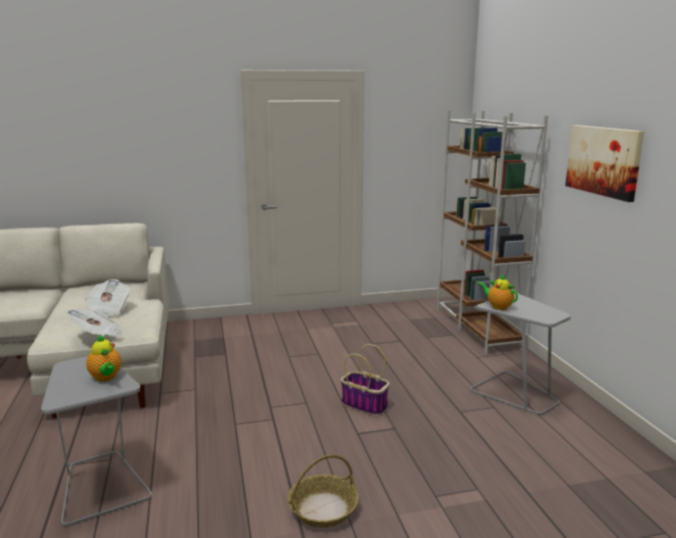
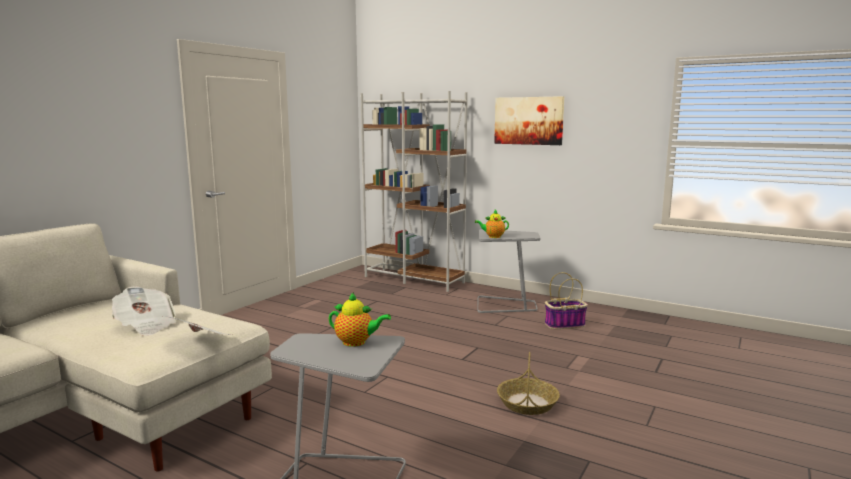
camera: 45 degrees left, 5 degrees down
(365, 405) = (434, 343): basket -> basket (565, 324)

